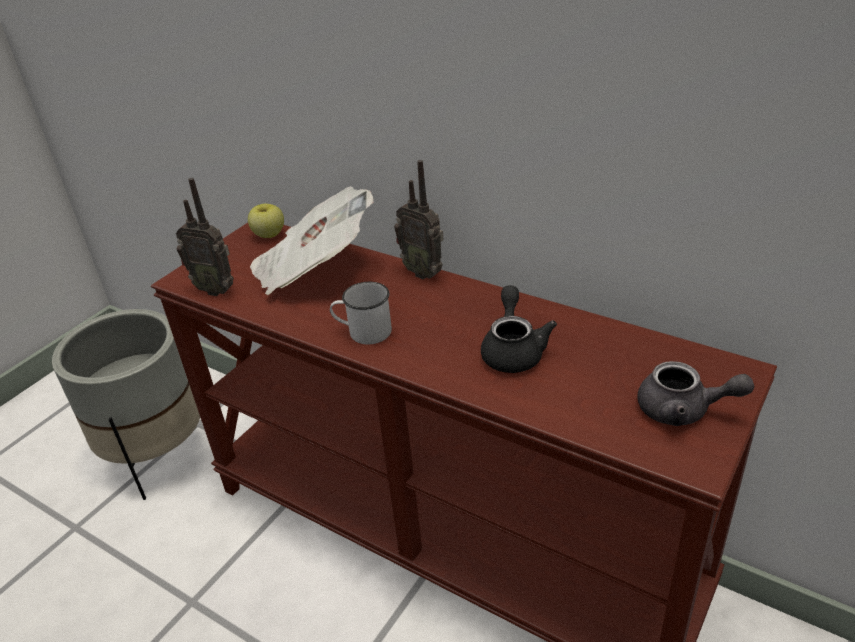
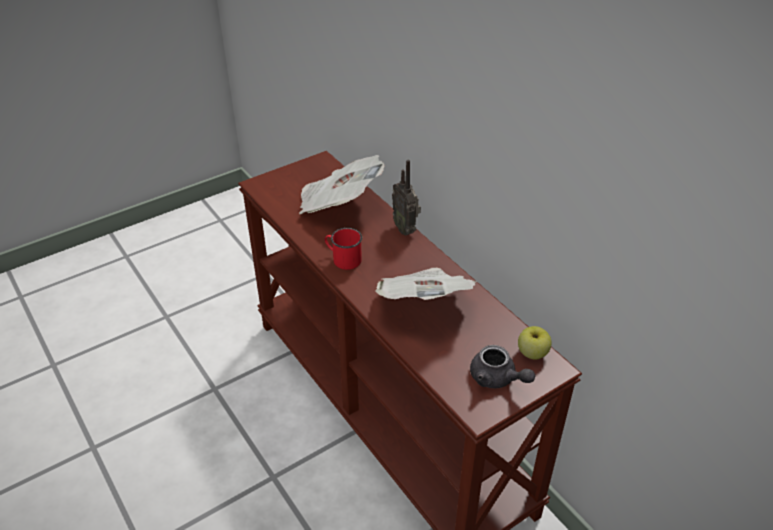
camera: 20 degrees right, 5 degrees up
(159, 456) = (233, 287): grey planter -> none
(216, 289) = (274, 199): radio -> none
(269, 235) = (326, 168): apple -> apple (532, 353)
(363, 332) = (343, 259): white mug -> red mug
(513, 350) = (424, 303): black teapot -> newspaper

